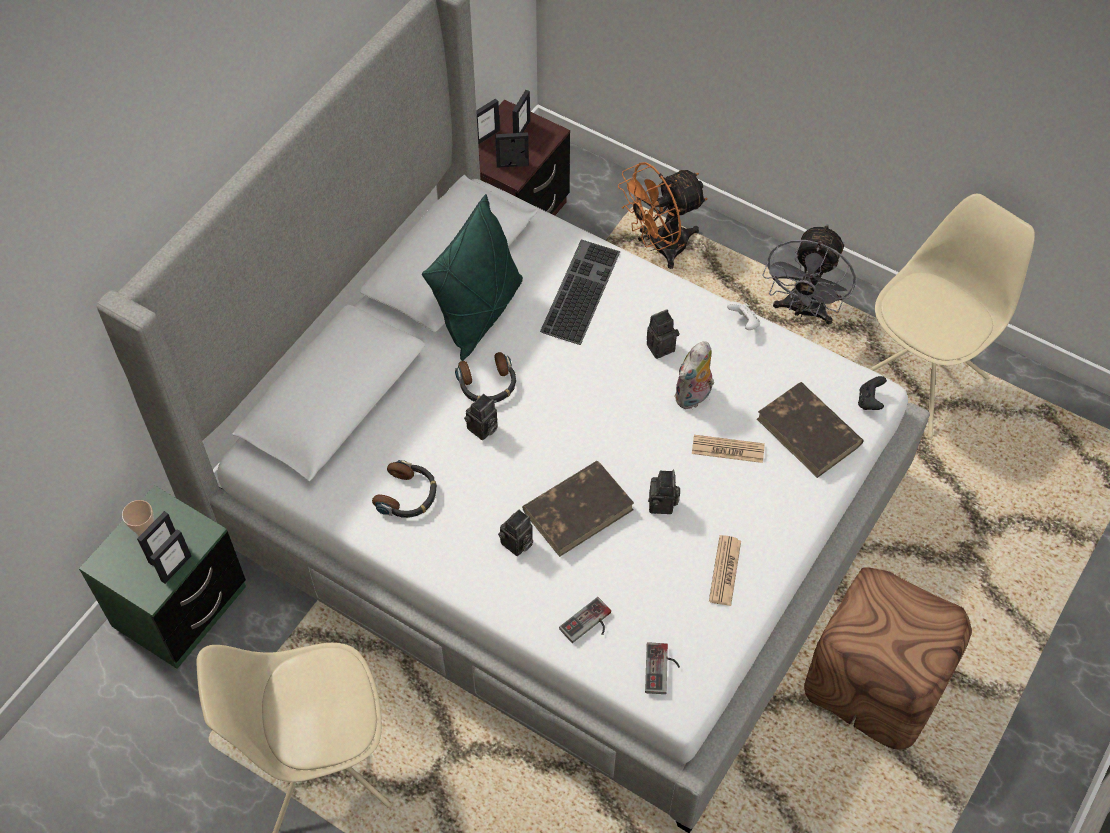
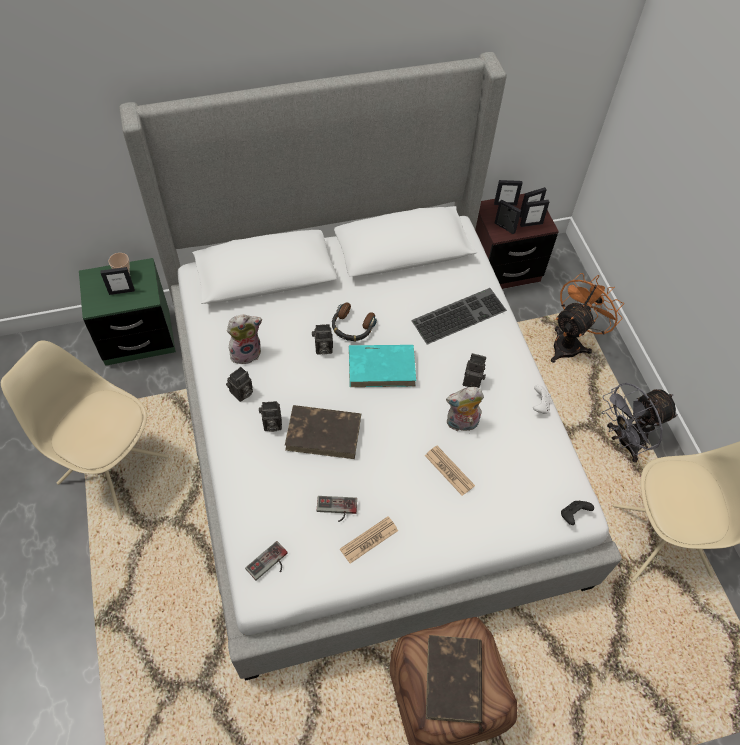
camera: 40 degrees right, 0 degrees up
(176, 568) = (117, 304): picture frame -> picture frame (531, 224)
(407, 495) = (246, 352): headphones -> plush toy
(480, 314) = (389, 287): green pillow -> none
(563, 401) = (382, 367): none -> turquoise book
(589, 625) = (258, 502): game controller -> game controller (336, 510)
(660, 247) = (570, 343): orange fan -> orange fan turned 120 degrees clockwise
(663, 505) = (374, 471): camera -> camera (241, 393)
(809, 432) = (511, 502): brown book -> brown book (453, 680)

